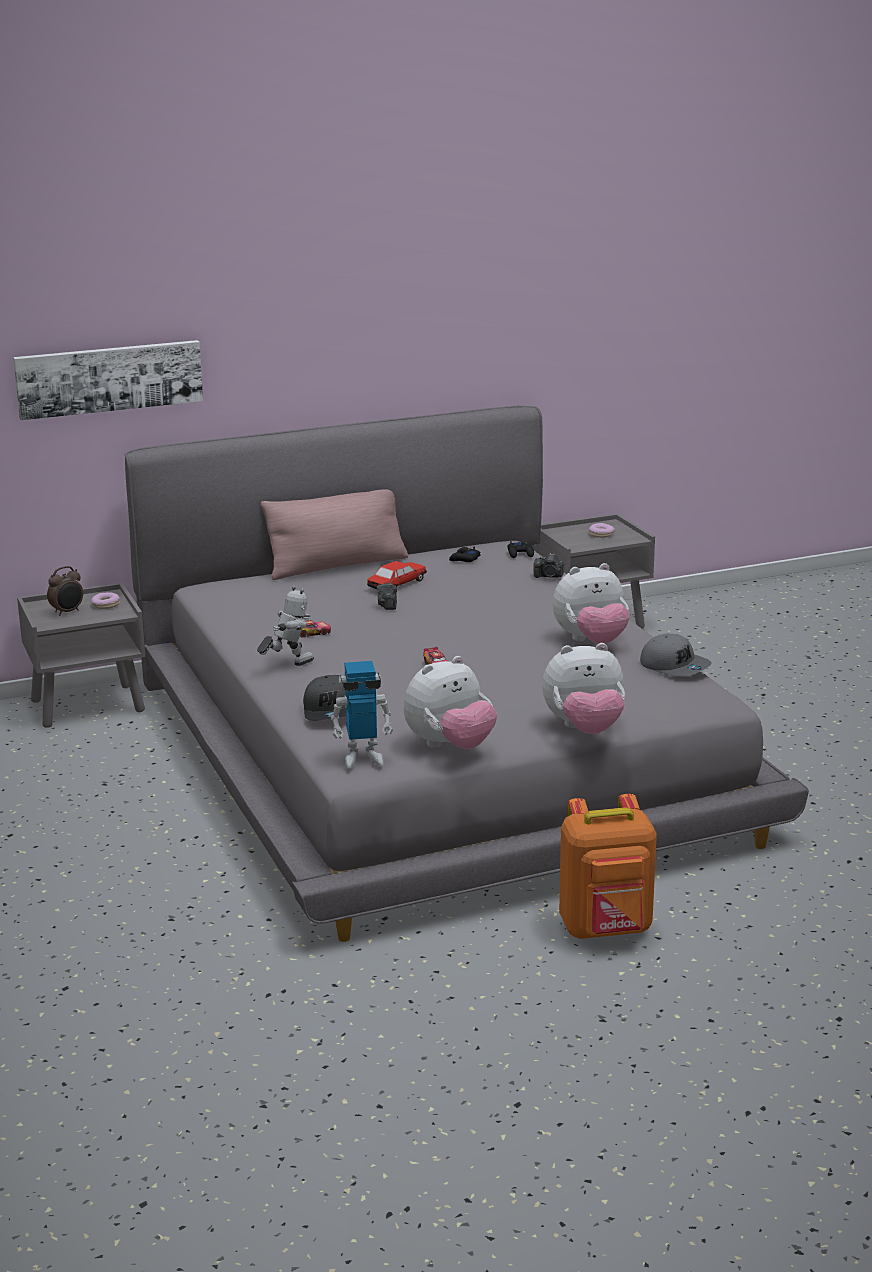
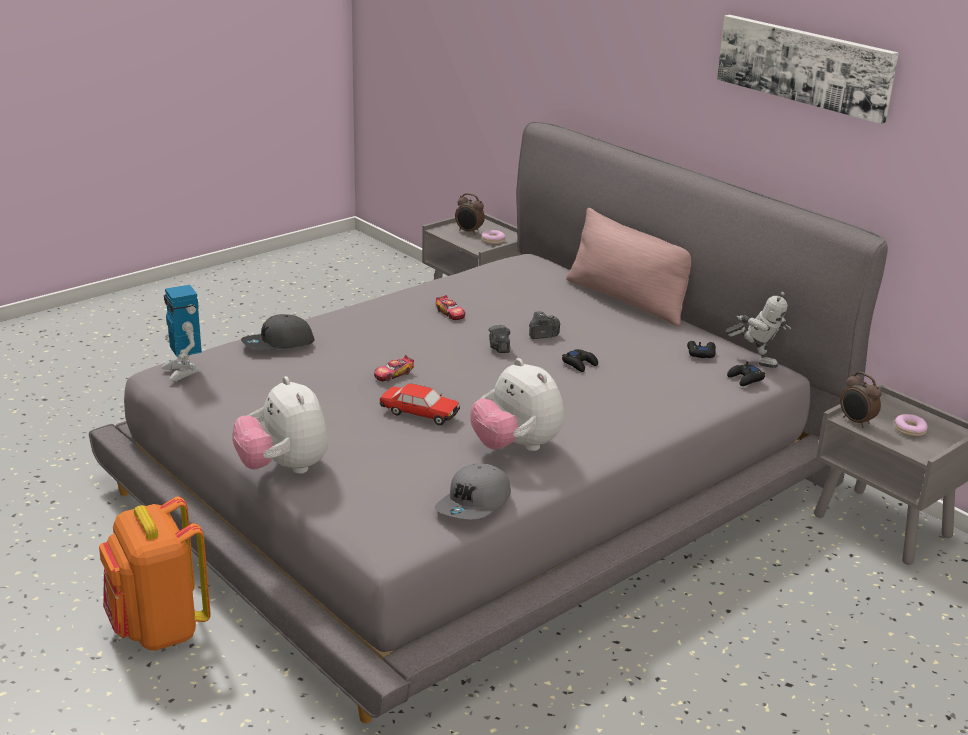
camera: 70 degrees right, 5 degrees up
(109, 378) = (555, 55): picture -> picture (804, 66)
(288, 665) = (372, 315): toy robot -> toy robot (755, 360)
(397, 585) = (600, 332): toy car -> toy car (419, 413)
(450, 746) = (220, 405): plush toy -> none
(457, 600) = (580, 364): none -> black game controller
(549, 576) = (689, 402): camera -> camera (499, 347)
(581, 546) = (856, 422): none -> alarm clock

